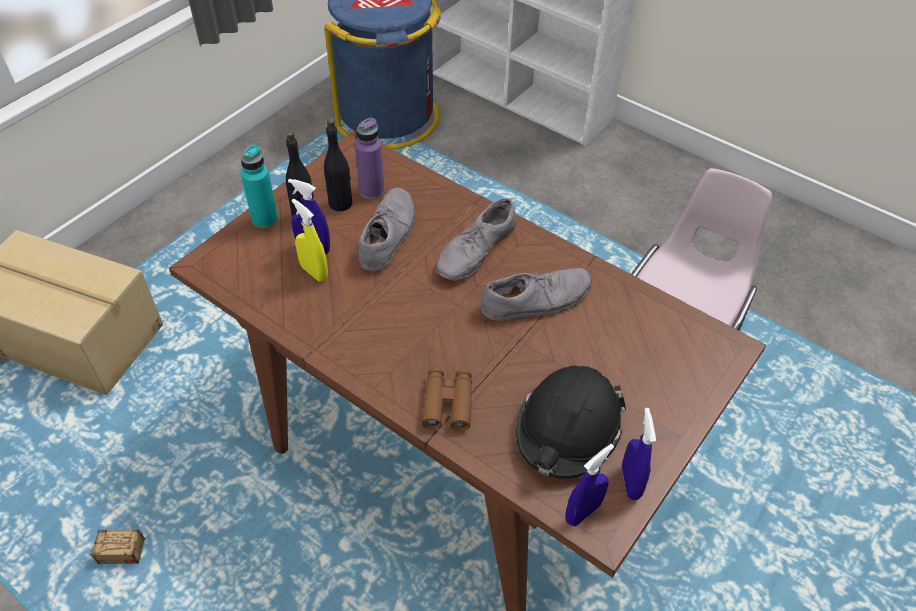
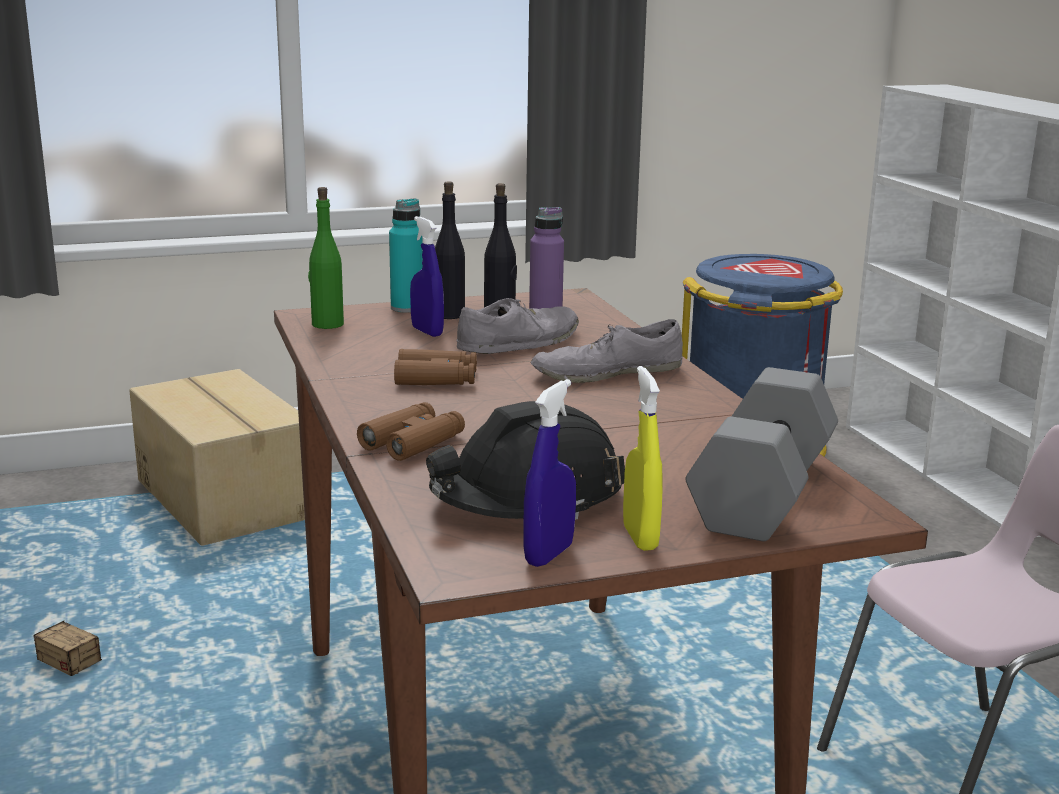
camera: 35 degrees right, 30 degrees down
(233, 272) = (327, 324): none -> green bottle
(314, 272) = (405, 342): yellow spray bottle -> yellow spray bottle (640, 538)
(383, 313) = (436, 379): none -> brown binoculars
(536, 300) = (630, 416): grey shoe -> none
(583, 512) = (450, 552): blue spray bottle -> none
(669, 352) = (759, 492): none -> grey dumbbell

